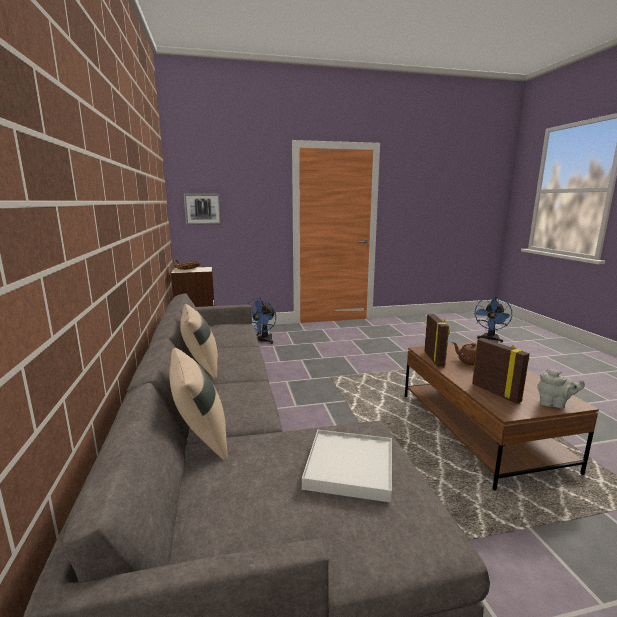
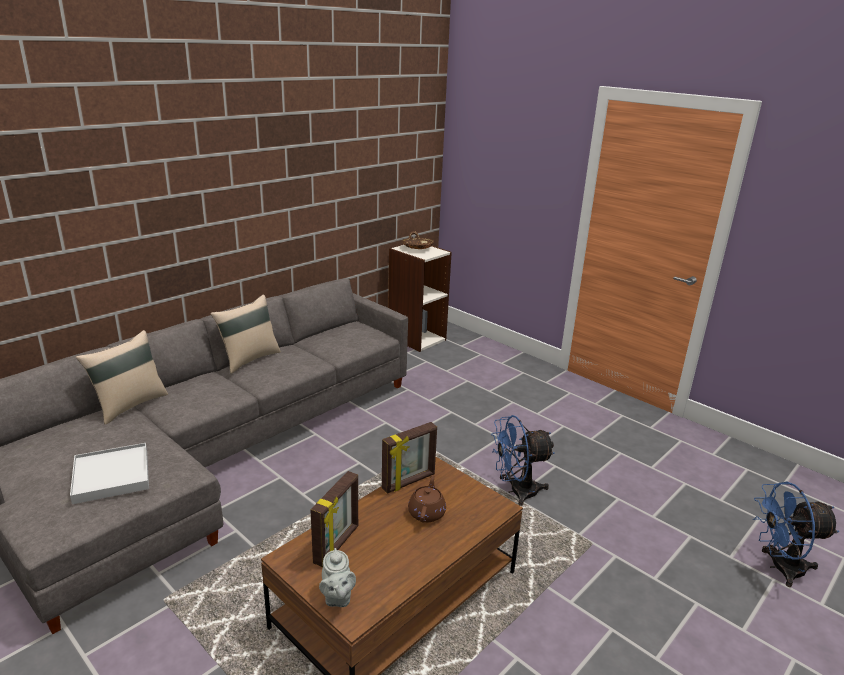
camera: 55 degrees right, 10 degrees up
(202, 209) = (475, 172): picture -> none
(263, 341) = (471, 369): blue fan -> blue fan (516, 491)

